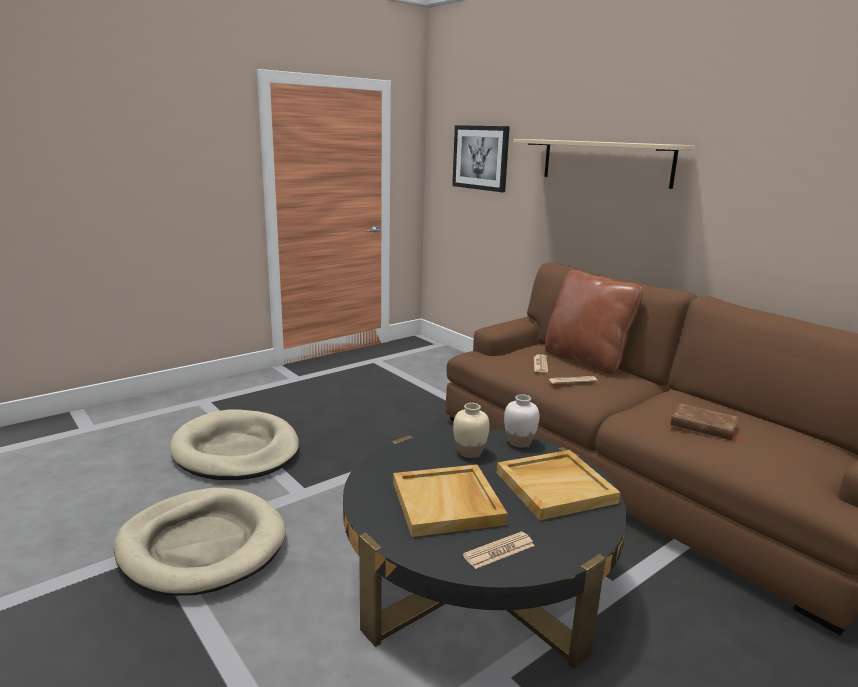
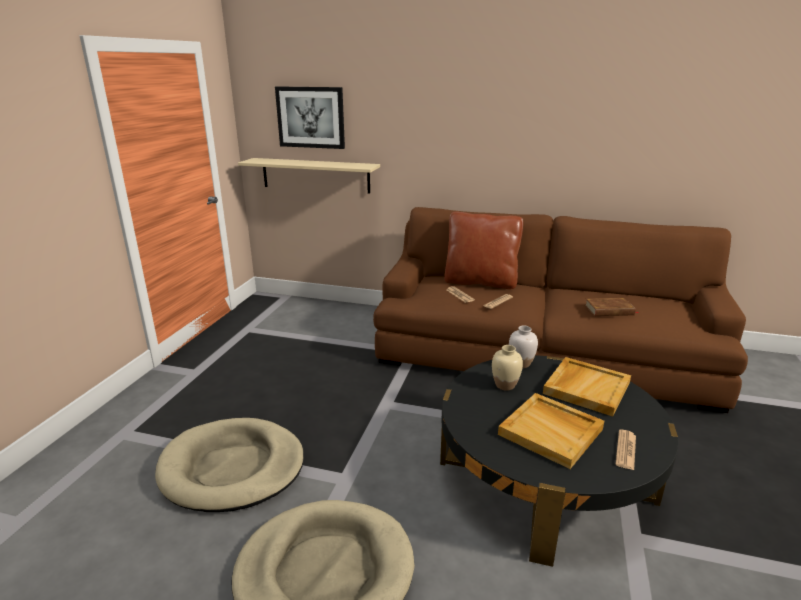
camera: 35 degrees left, 5 degrees up
(605, 162) = (449, 117): beige shelf -> beige shelf (315, 175)

